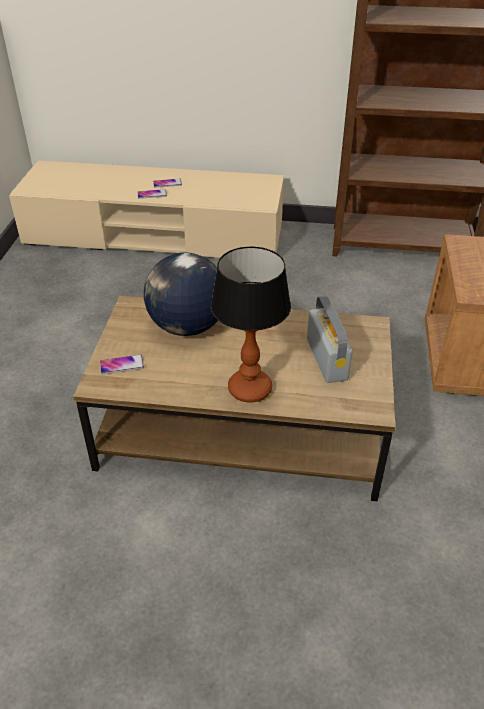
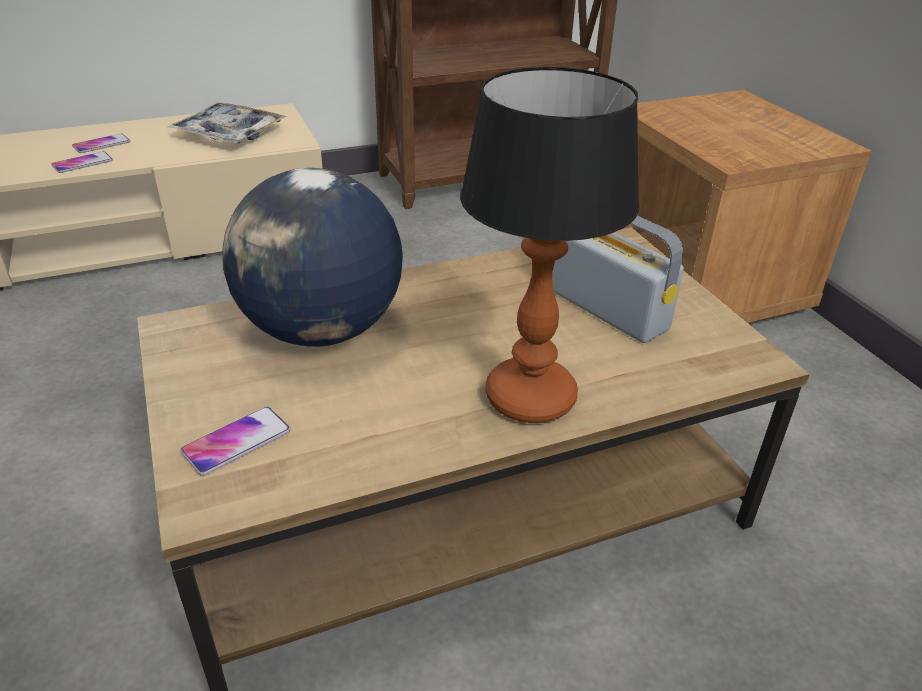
camera: 30 degrees left, 5 degrees down
(234, 191) = (229, 133): none -> tray

